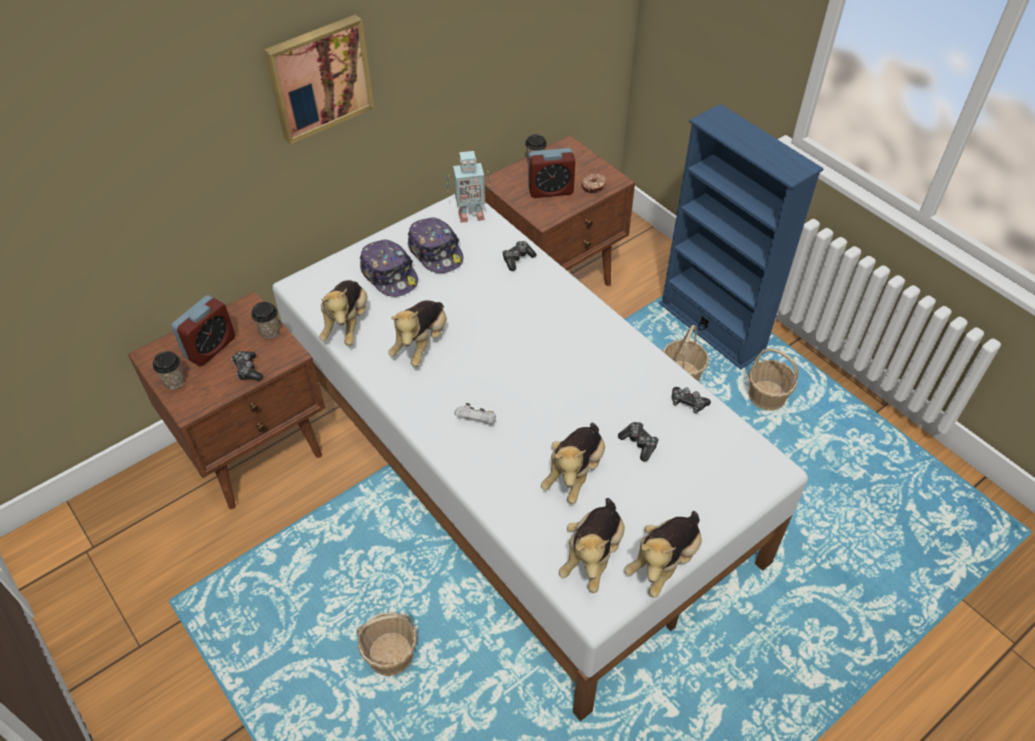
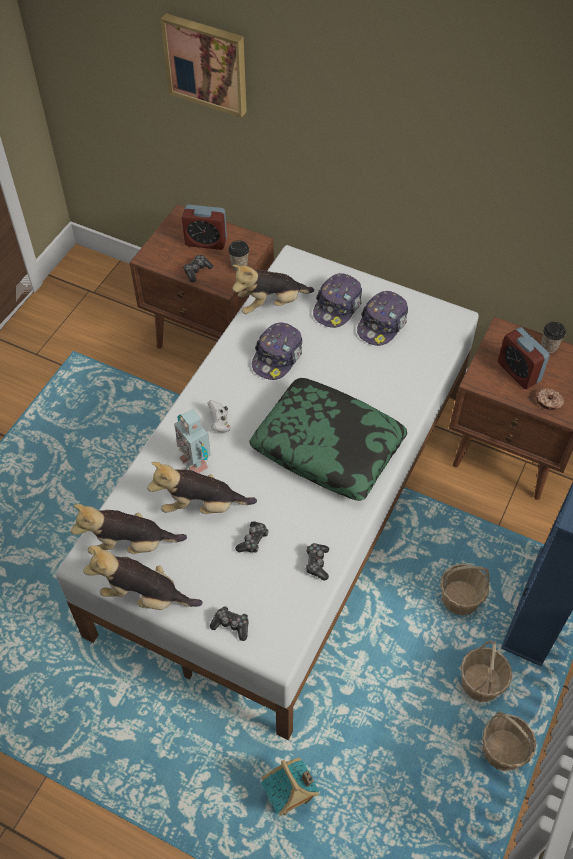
camera: 65 degrees right, 5 degrees up
(174, 381) = (166, 239): cup -> none
(319, 77) = (375, 130): picture -> picture (207, 63)
(391, 655) = (86, 494): basket -> basket (503, 751)
(421, 343) = (277, 357): plush toy -> cap
(470, 215) = (443, 328): toy robot -> toy robot (195, 461)
(517, 259) = (411, 381): game controller -> game controller (231, 625)
(558, 345) = (328, 446): none -> pillow
(829, 585) = (290, 799): none -> toy house

